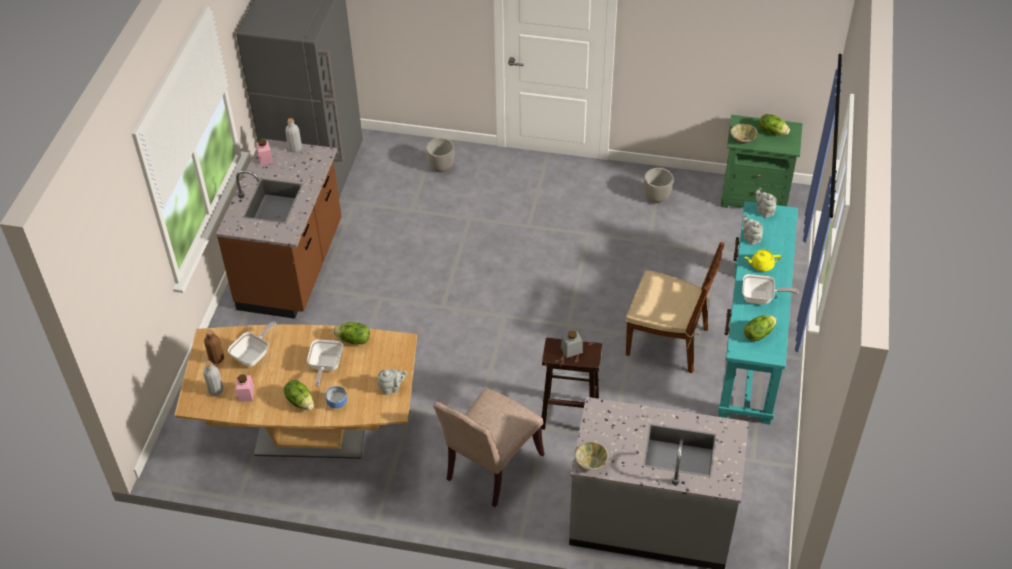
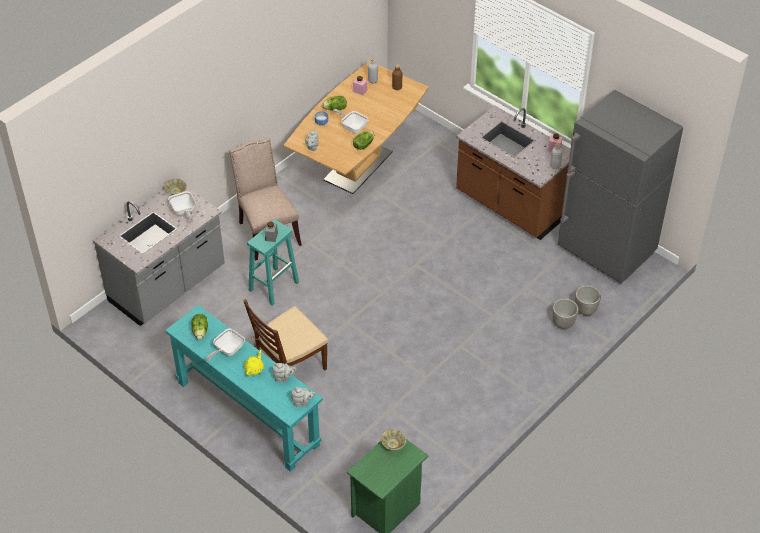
camera: 120 degrees right, 0 degrees up
(254, 355) = (387, 102): frying pan -> frying pan (184, 212)
(568, 415) = (274, 285): brown stool -> turquoise stool
(656, 198) = (433, 441): planter -> planter (585, 310)
(772, 132) = (387, 470): lettuce -> none

